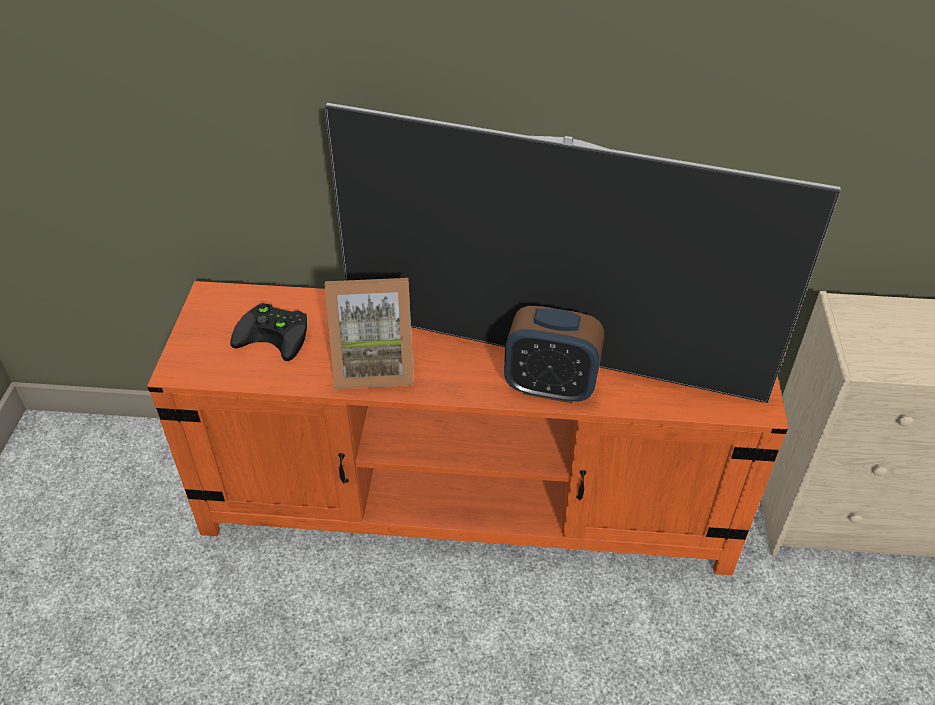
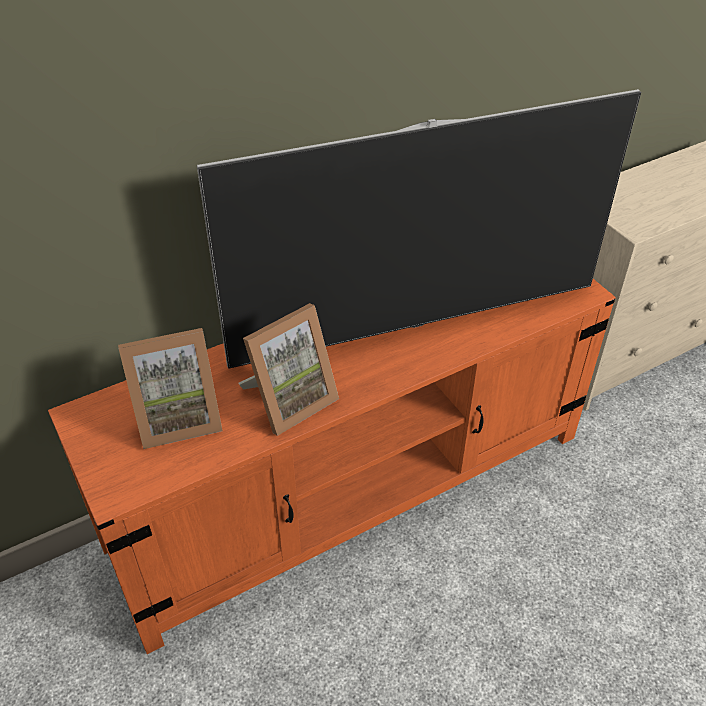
camera: 35 degrees left, 0 degrees up
(276, 334) = (178, 417): black game controller -> picture frame
(550, 387) = (440, 348): alarm clock -> none

